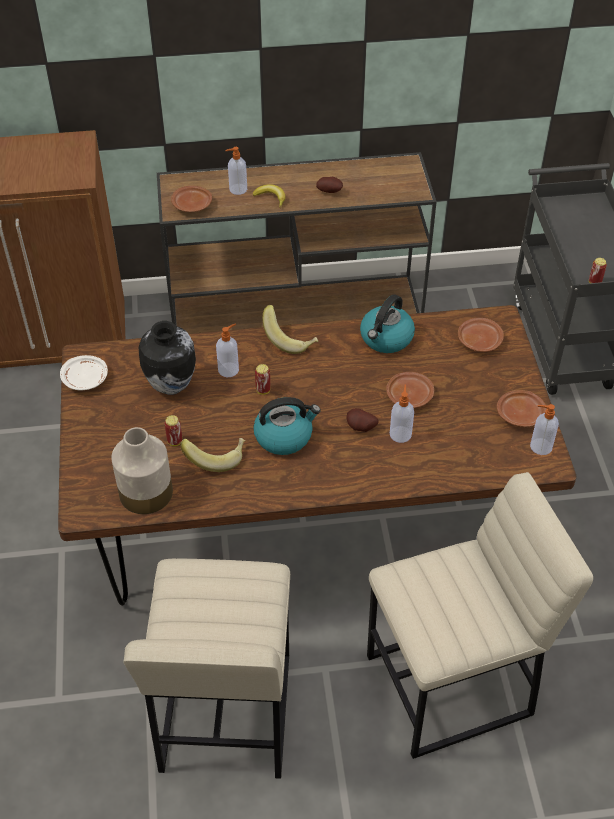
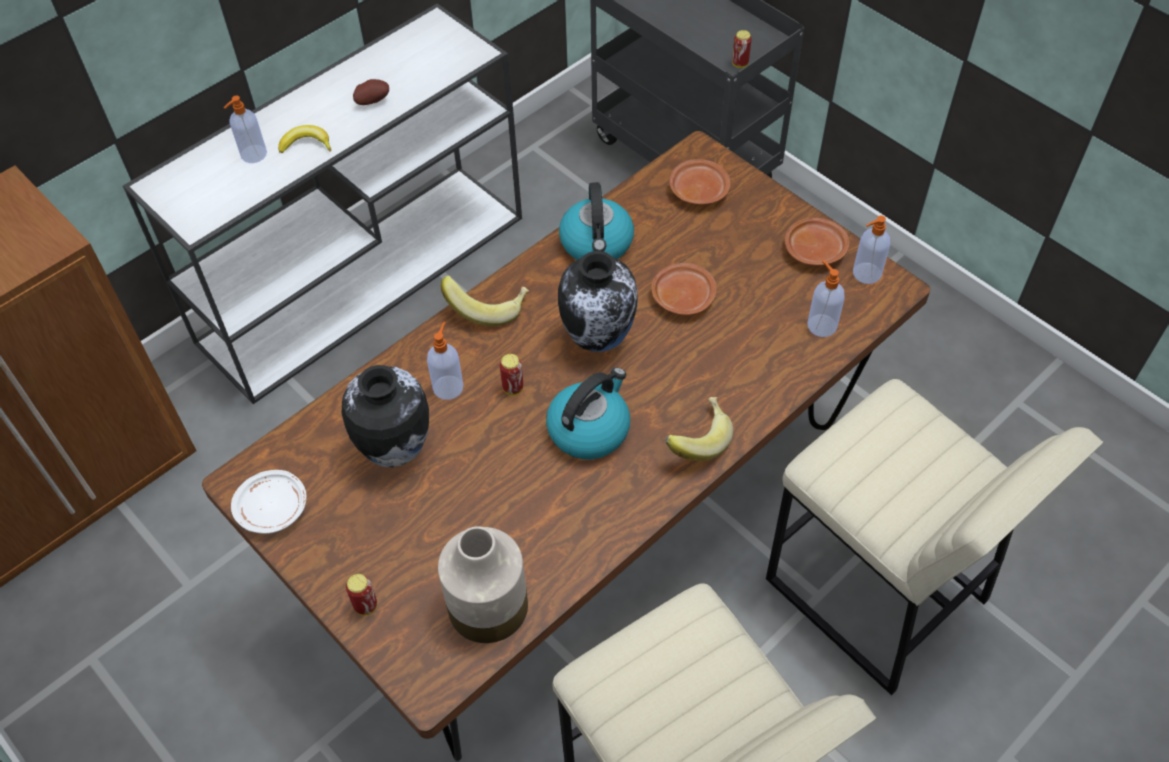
camera: 35 degrees left, 5 degrees up
(175, 441) = (464, 517): can -> can (365, 606)
(192, 205) = (212, 204): brown plate -> none
(215, 458) = (533, 507): banana -> banana (696, 439)
(298, 310) = (366, 276): brown console table -> white console table
(336, 391) = (599, 339): none -> vase
(360, 428) = (665, 366): potato -> none
(400, 433) = (714, 346): soap dispenser -> soap dispenser (821, 325)
(453, 683) = (880, 593): beige chair -> beige chair turned 105 degrees clockwise

